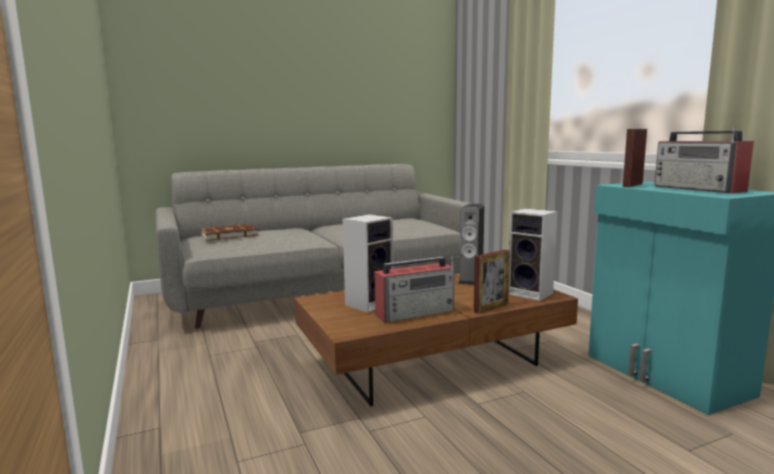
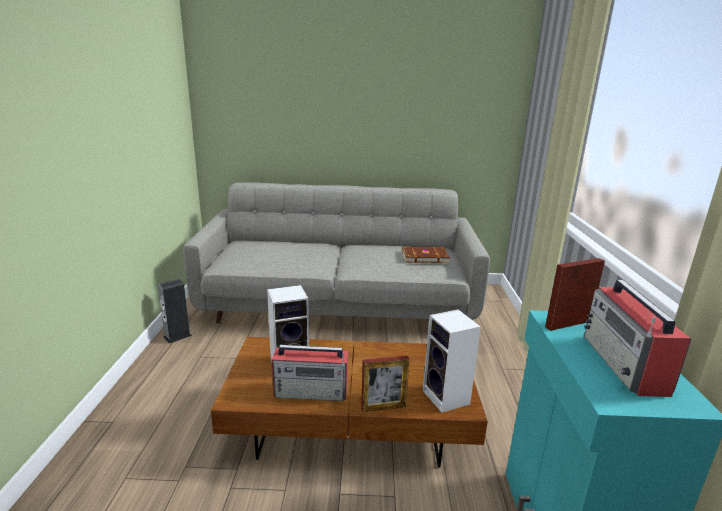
camera: 25 degrees right, 10 degrees up
(228, 235) = (257, 248): brown book -> brown book (424, 257)
(471, 280) = (413, 357): speaker -> speaker (177, 336)

